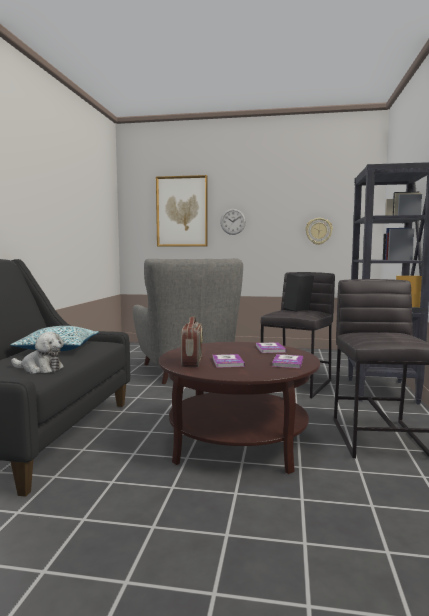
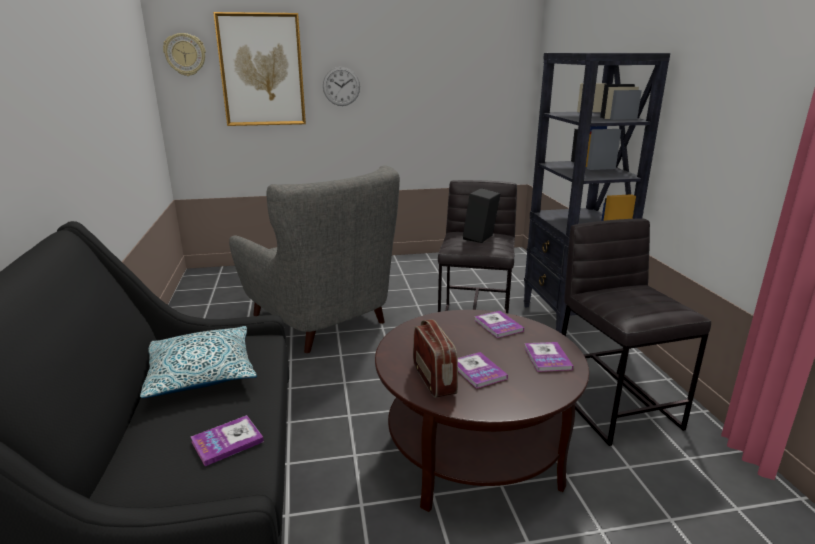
camera: 20 degrees left, 15 degrees up
(40, 369) = (227, 441): plush toy -> book
(318, 231) = (458, 100): wall clock -> wall clock (185, 54)

